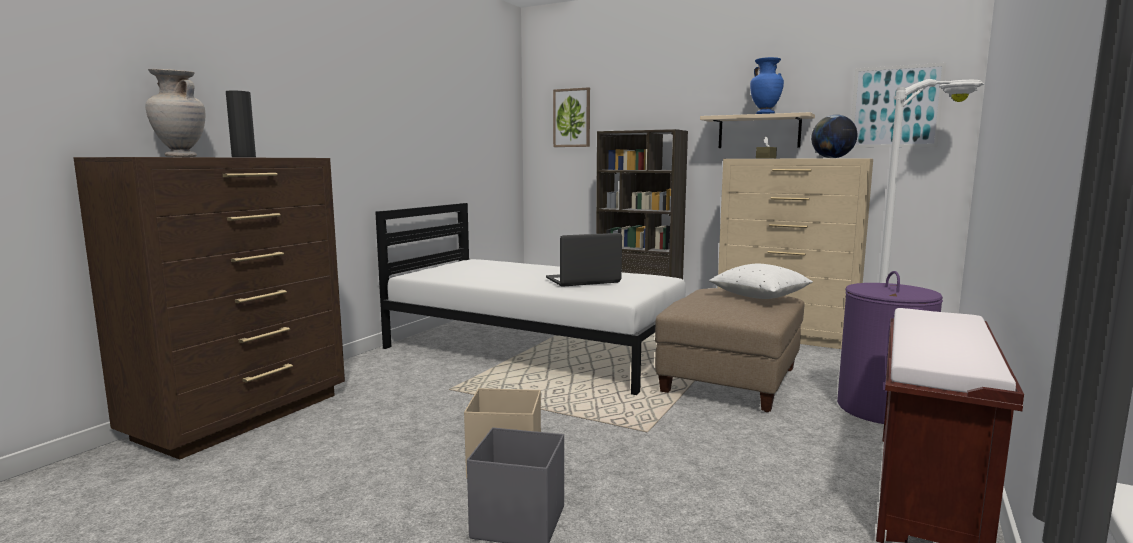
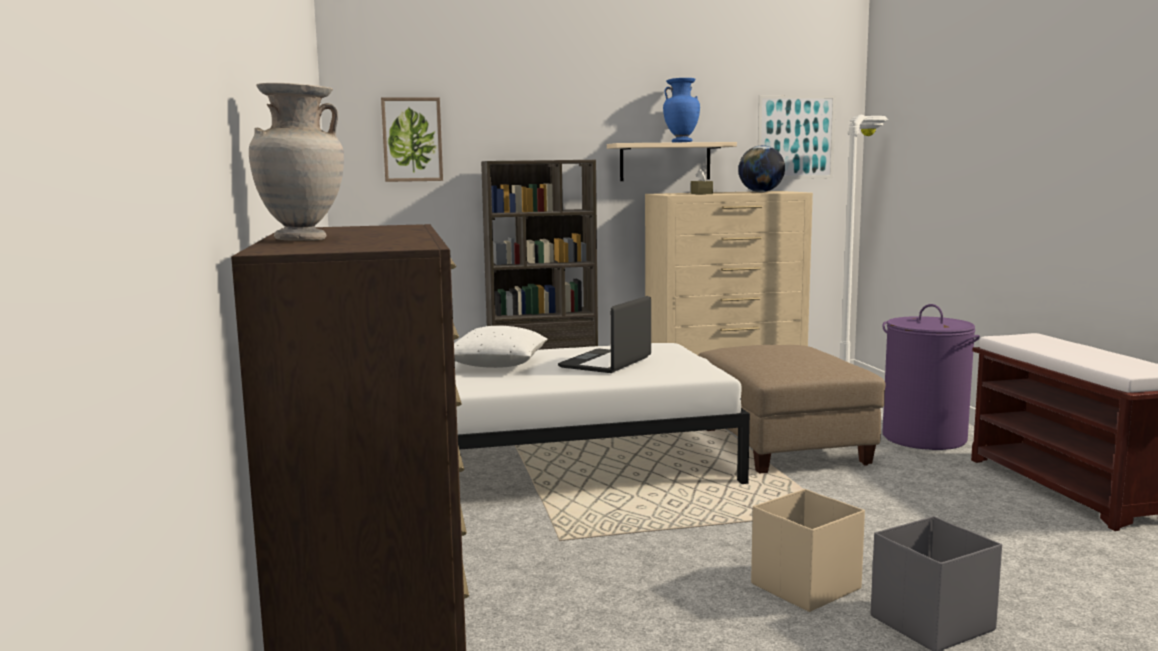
camera: 40 degrees left, 0 degrees up
(243, 157) = (411, 233): black vase -> none
(759, 297) = (794, 349): white pillow -> white pillow (497, 365)

